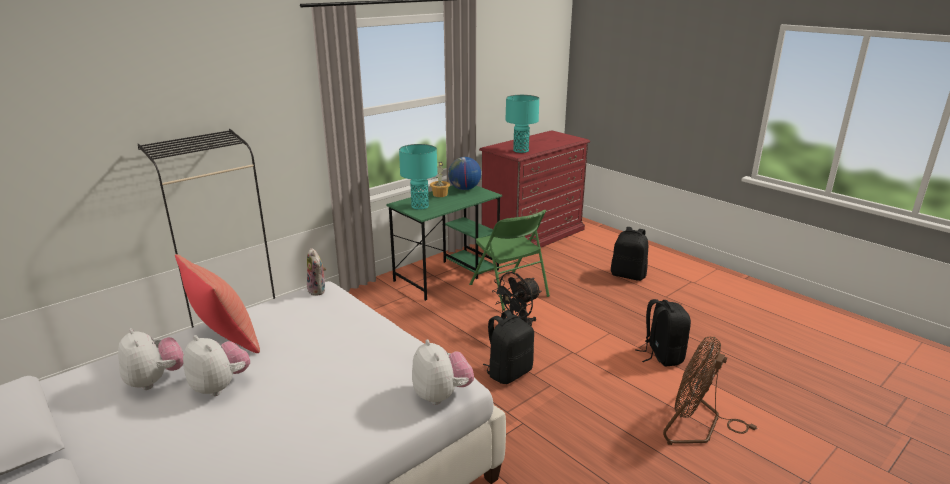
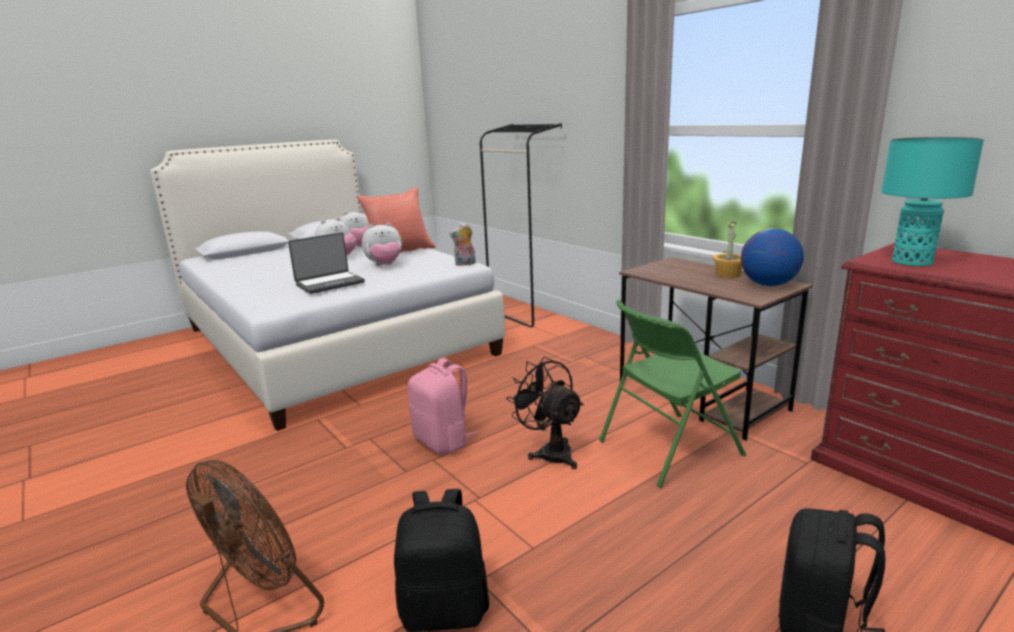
camera: 95 degrees right, 5 degrees down
(376, 359) = (329, 283): none -> laptop
(419, 206) = (670, 268): turquoise table lamp -> none
(442, 395) = (260, 304): plush toy -> plush toy (385, 265)
(447, 275) = (702, 398): green desk -> brown desk
(509, 372) = (443, 441): black backpack -> pink backpack

